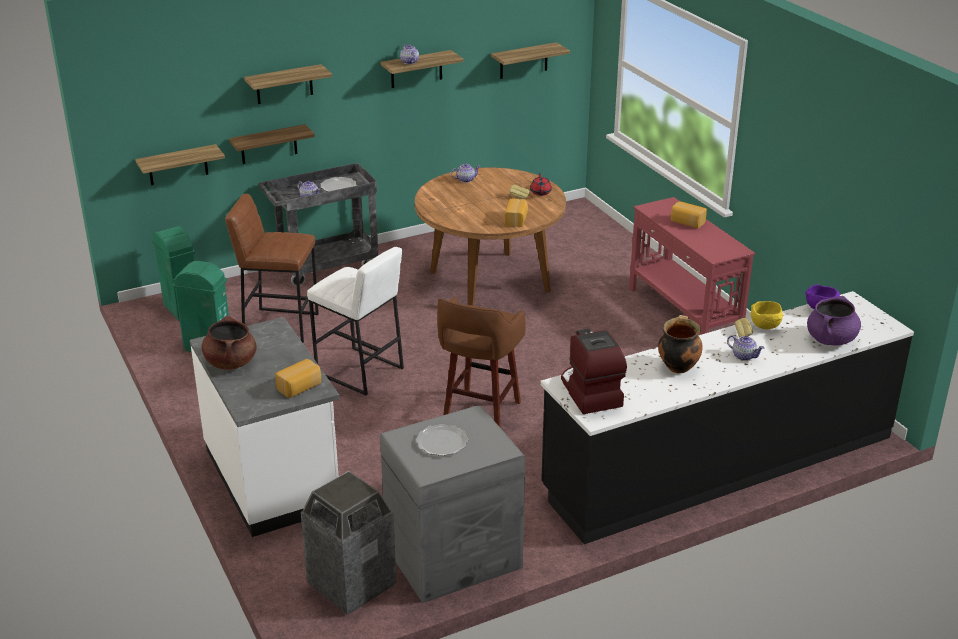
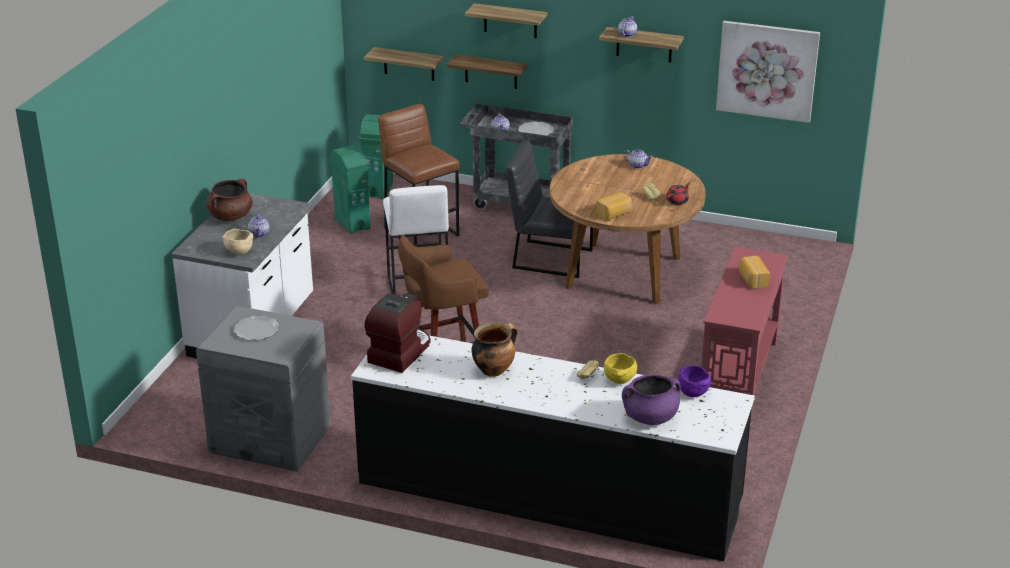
camera: 45 degrees right, 0 degrees up
(300, 387) = (238, 252): bread -> beige bowl
(351, 584) = (190, 416): trash can -> none
(419, 297) = (550, 258): none -> grey chair
(523, 61) = (767, 71): shelf -> picture
(743, 356) = (556, 390): teapot -> teapot (259, 234)

